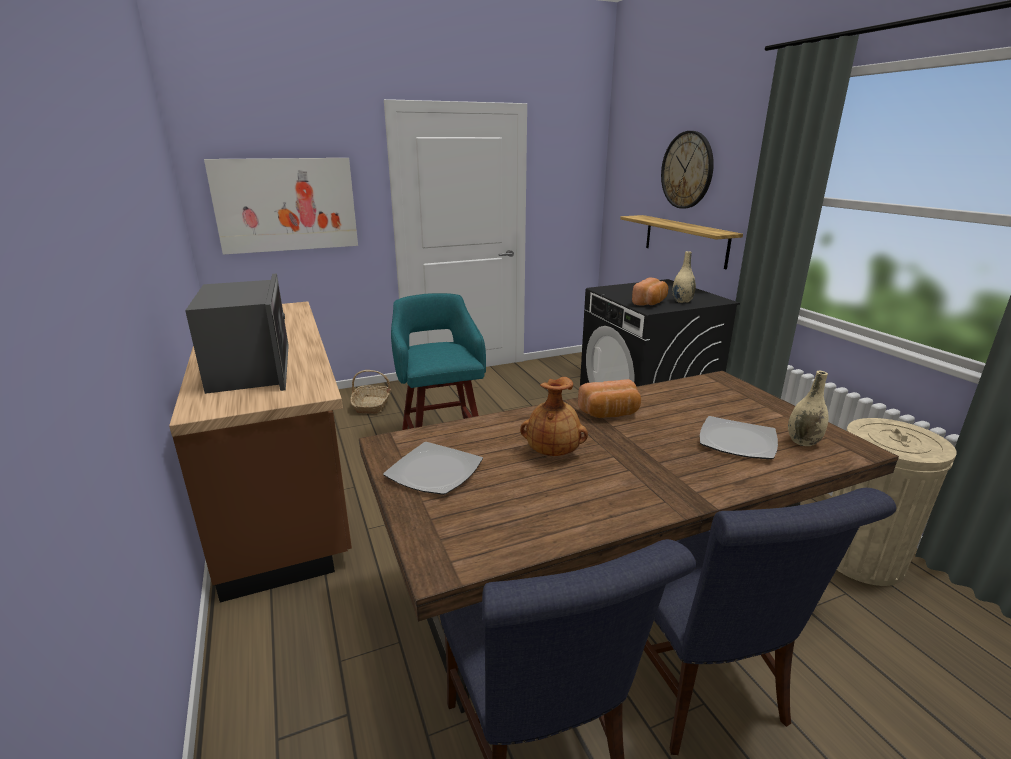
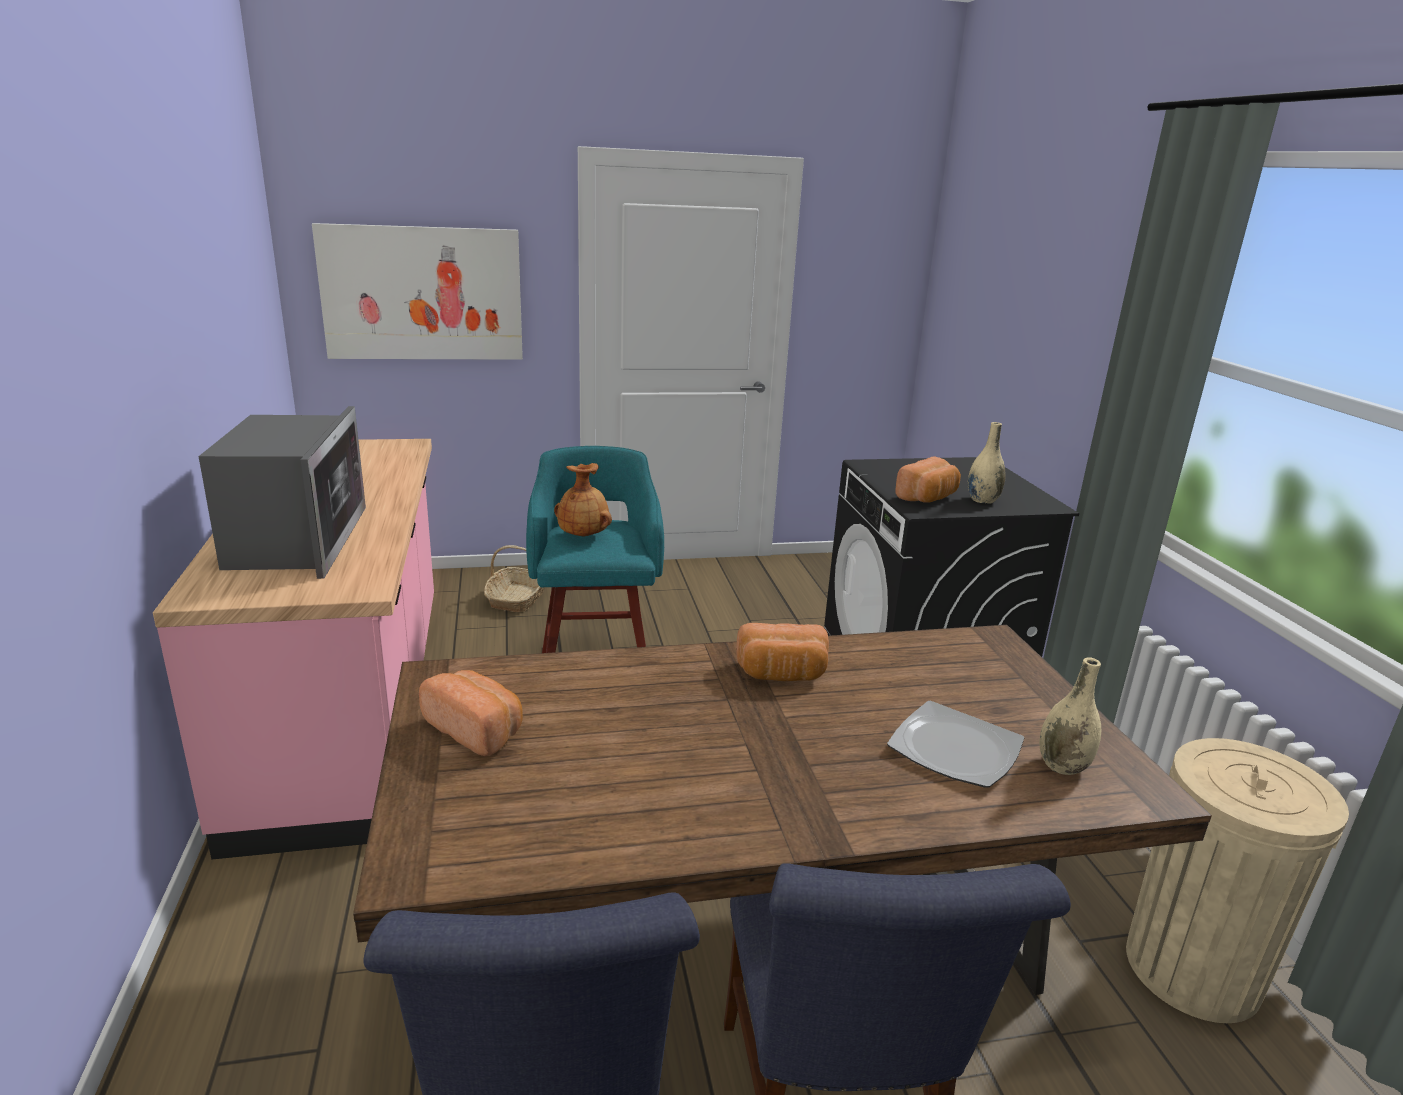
camera: 10 degrees right, 0 degrees up
(284, 488) = (352, 708): brown counter -> pink counter
(434, 472) = (476, 729): plate -> bread
(553, 452) = (660, 724): brown vase -> brown vase (584, 535)
(685, 240) = (1024, 397): shelf -> none
(687, 170) = (1037, 284): wall clock -> none

